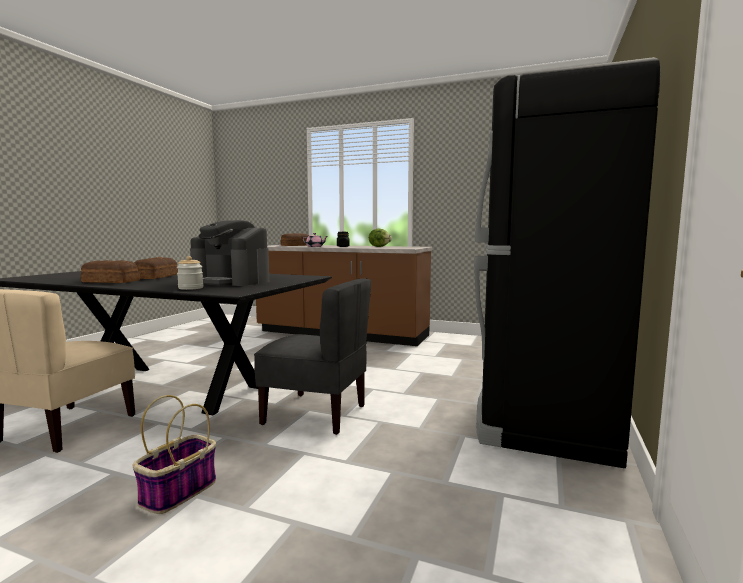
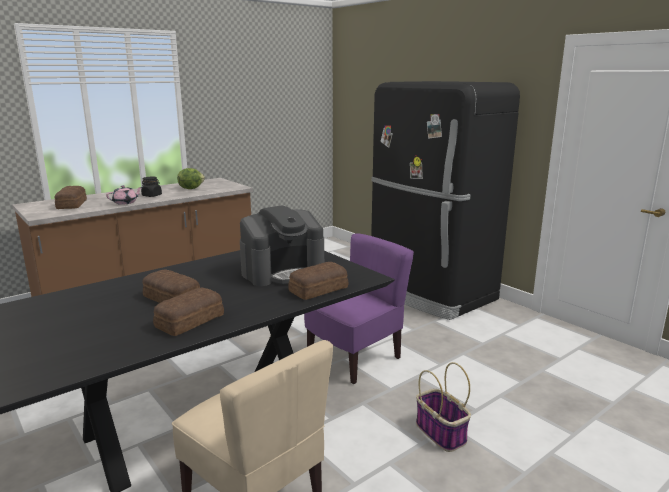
camera: 60 degrees left, 10 degrees up
(190, 288) = (317, 289): jar -> bread
(316, 414) = (355, 358): grey chair -> purple chair

